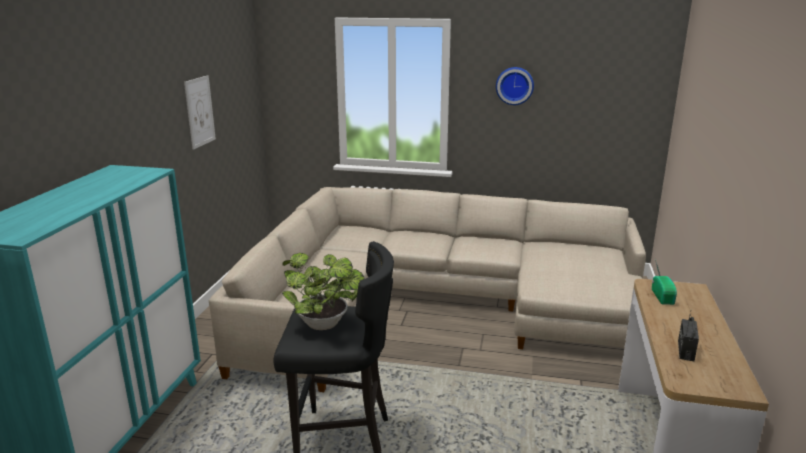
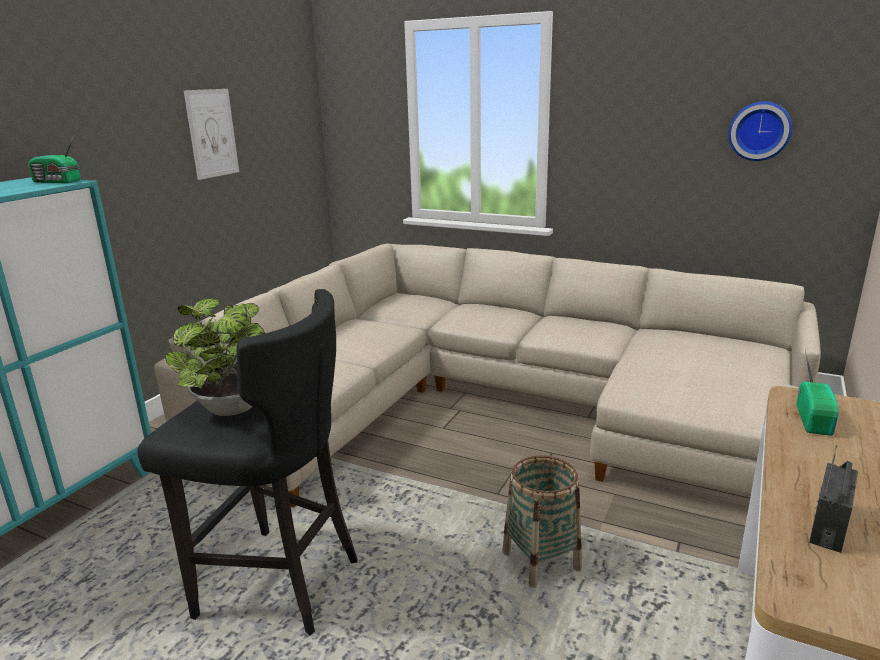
camera: 15 degrees right, 0 degrees up
(144, 171) = (57, 182): none -> radio
(503, 402) = (541, 561): none -> basket
(514, 85) = (640, 104): wall clock -> wall clock (759, 131)

